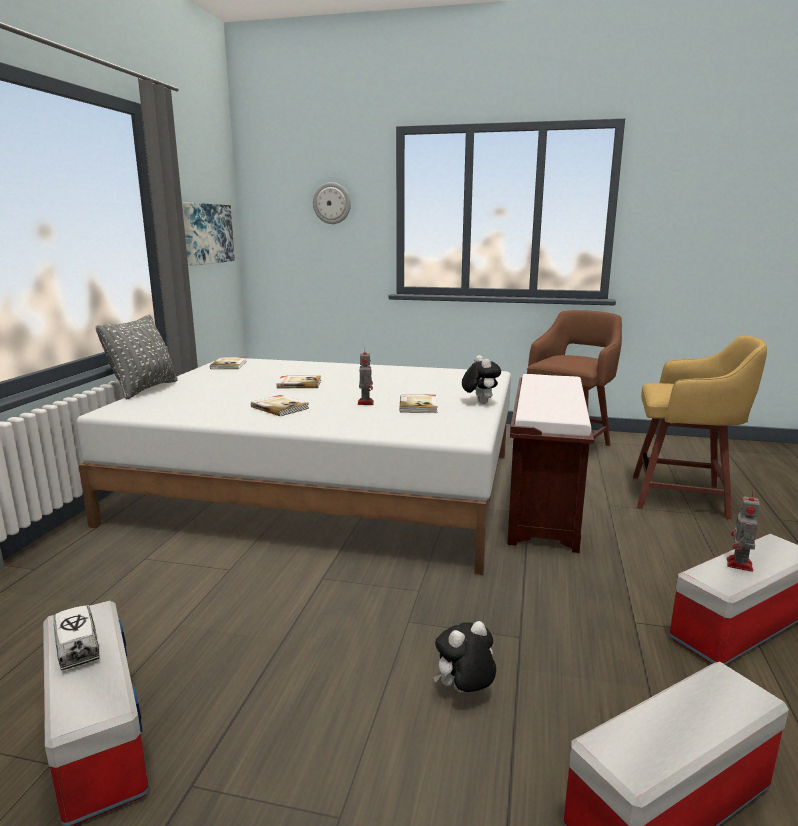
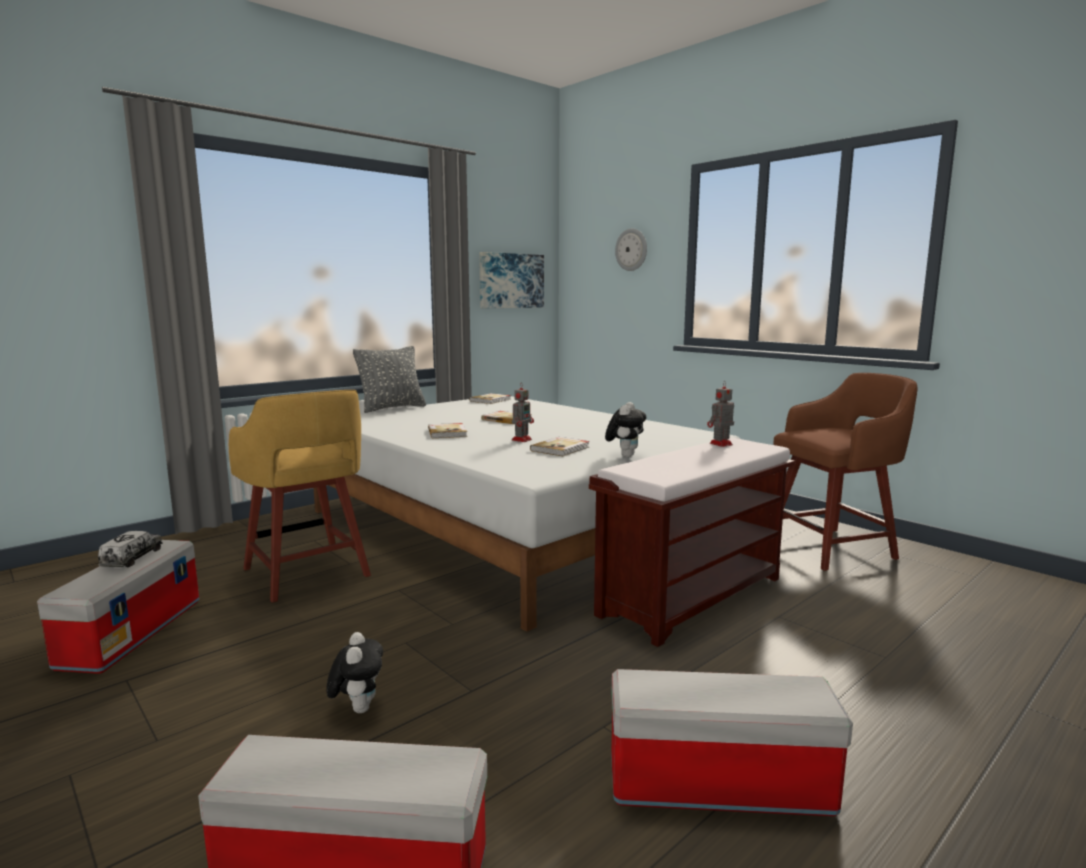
camera: 35 degrees right, 5 degrees down
(464, 692) = (358, 708): plush toy -> plush toy turned 75 degrees clockwise
(682, 497) = (904, 637): yellow stool -> yellow stool (307, 574)
(739, 565) = (700, 688): toy robot -> toy robot (720, 444)

